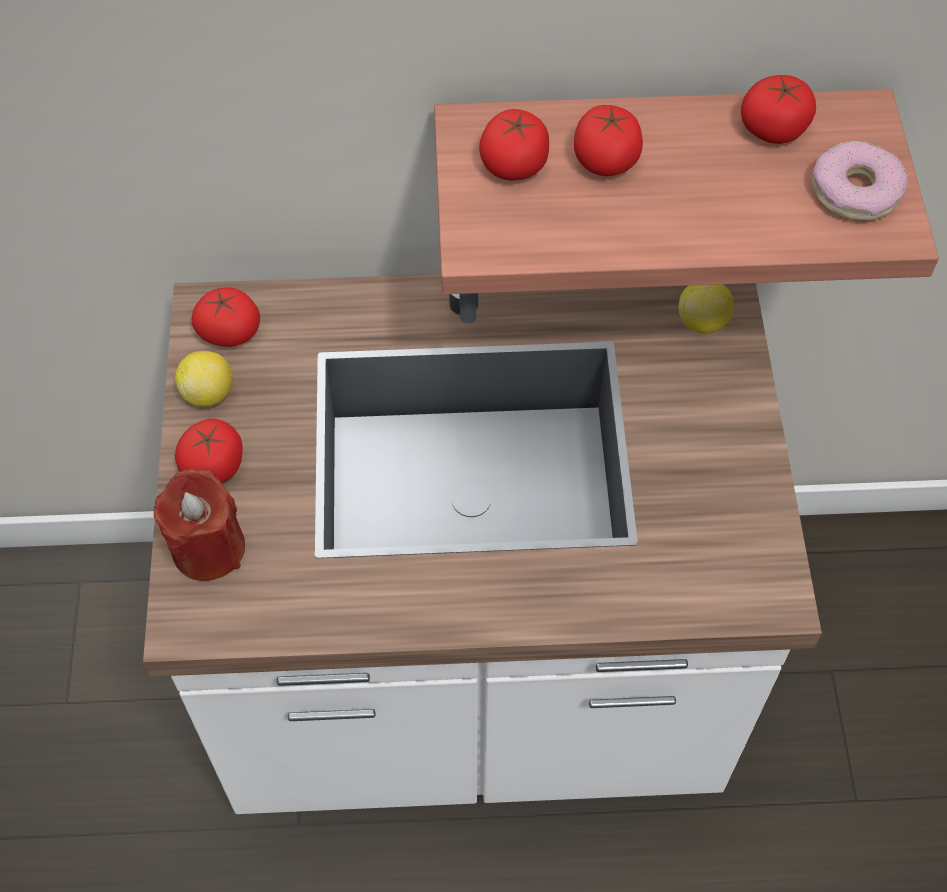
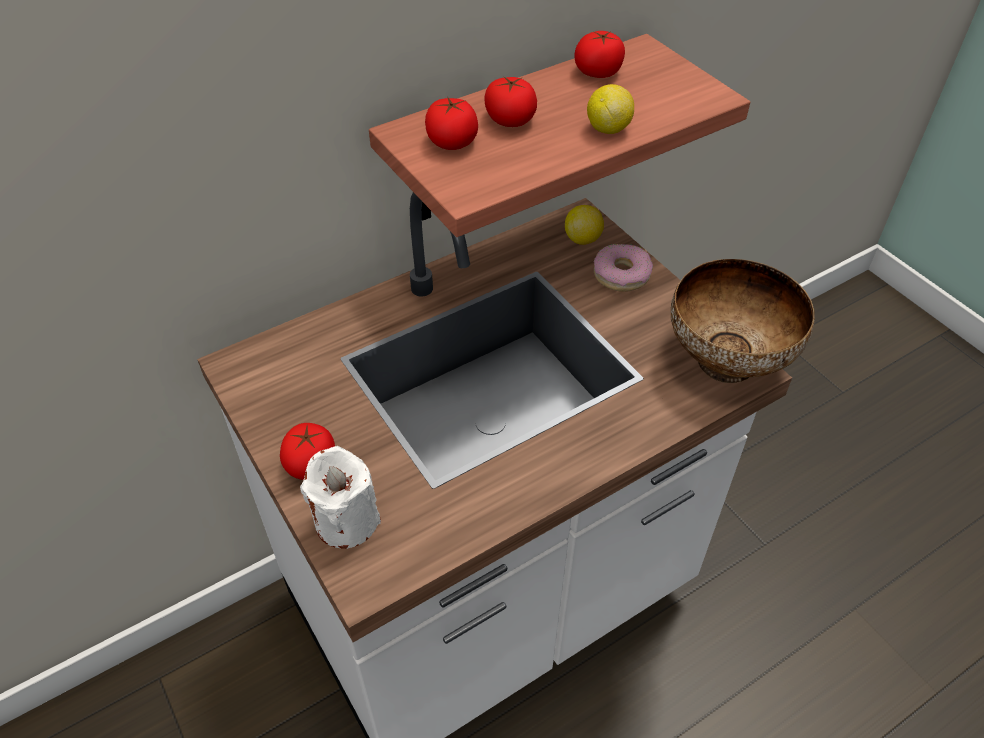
camera: 30 degrees left, 10 degrees down
(208, 548) = (346, 521): red candle -> white candle
(209, 393) = (274, 417): lemon -> lemon (608, 128)
(229, 331) = (263, 371): tomato -> none
(757, 574) = (728, 362): none -> bowl
(855, 191) = (674, 85): donut -> donut (621, 274)

